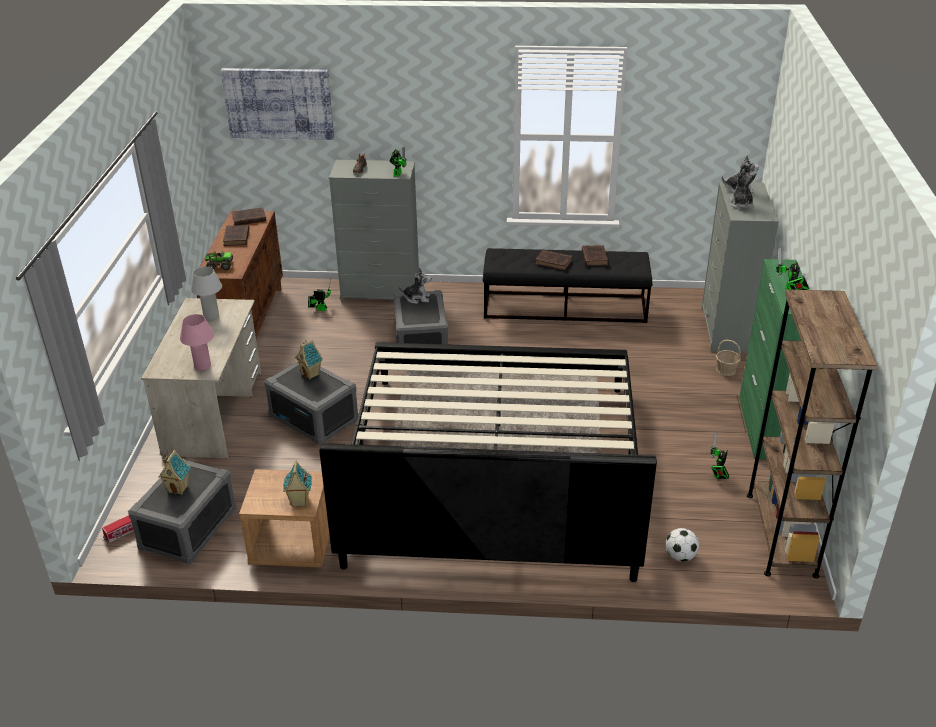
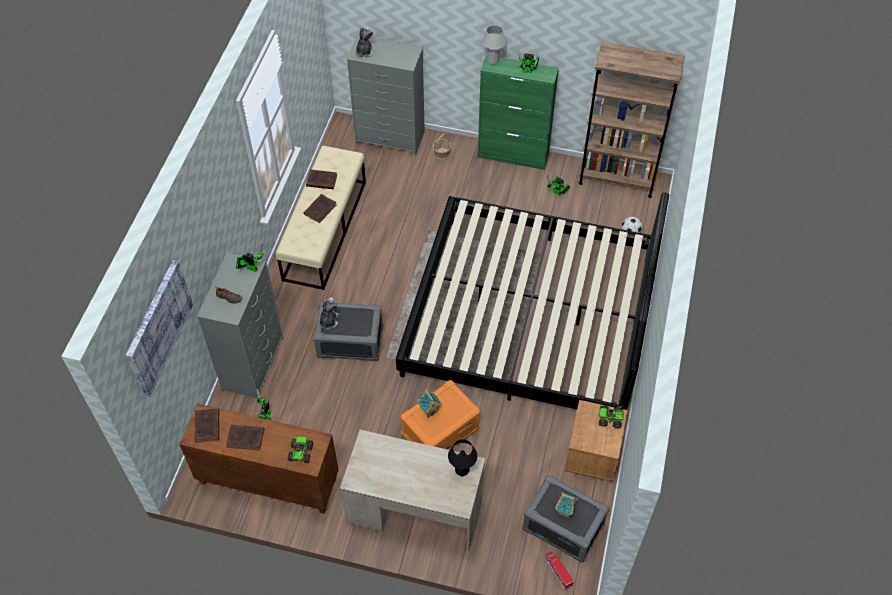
camera: 80 degrees left, 20 degrees up
(202, 366) = (462, 470): pink table lamp -> black table lamp
(211, 316) = (380, 464): white table lamp -> white table lamp (493, 61)
(299, 501) = (610, 419): toy house -> toy truck
(314, 418) = (440, 431): grey storage box -> orange storage box
(565, 307) = (325, 230): black bench -> beige bench
(741, 204) = (390, 58): plush toy -> none

